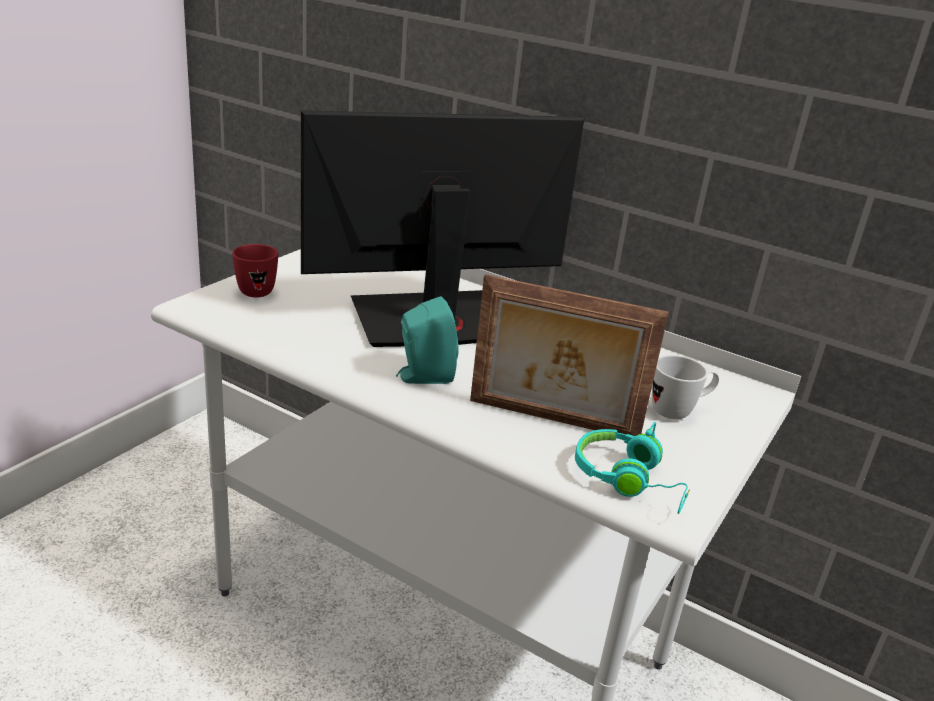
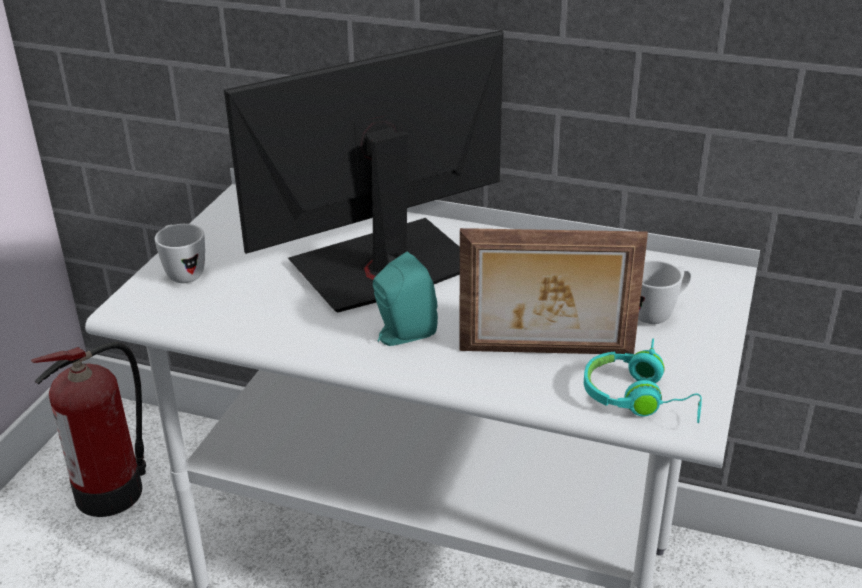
camera: 10 degrees left, 5 degrees up
(186, 489) = (113, 490): none -> fire extinguisher
(255, 289) = (182, 272): red mug -> white mug

